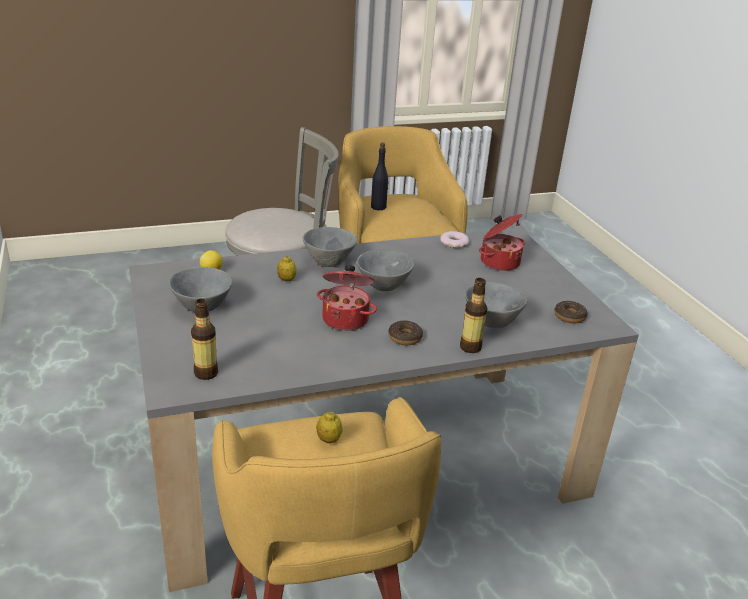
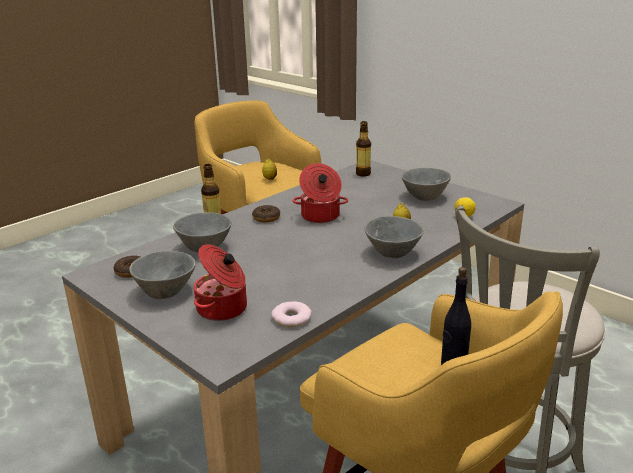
camera: 155 degrees right, 5 degrees down
(383, 284) = (321, 247): grey bowl -> grey bowl (167, 291)

